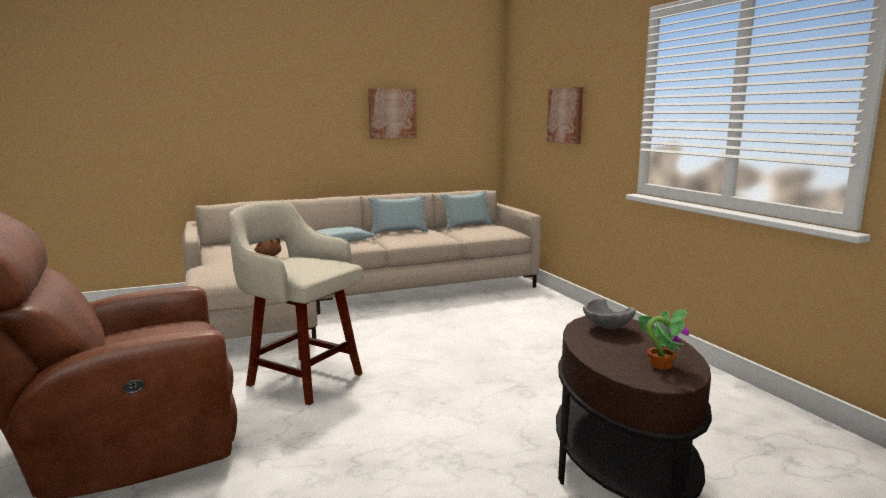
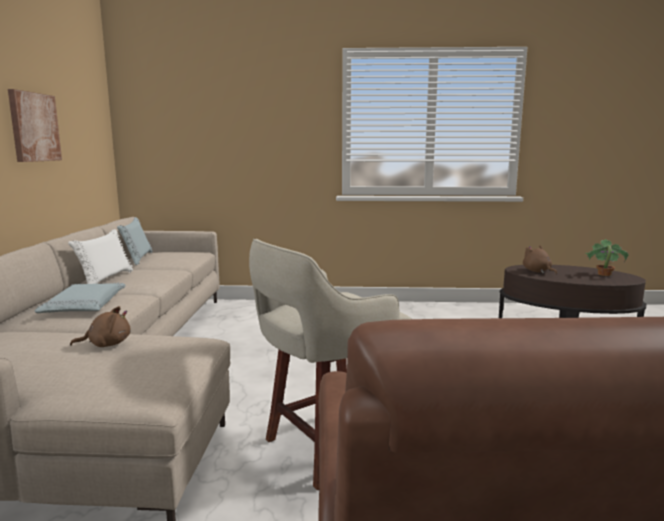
camera: 65 degrees left, 0 degrees up
(398, 232) = (105, 279): blue pillow -> white pillow
(566, 115) = (236, 134): picture -> none
(606, 329) = (537, 271): grey bowl -> brown plush toy

